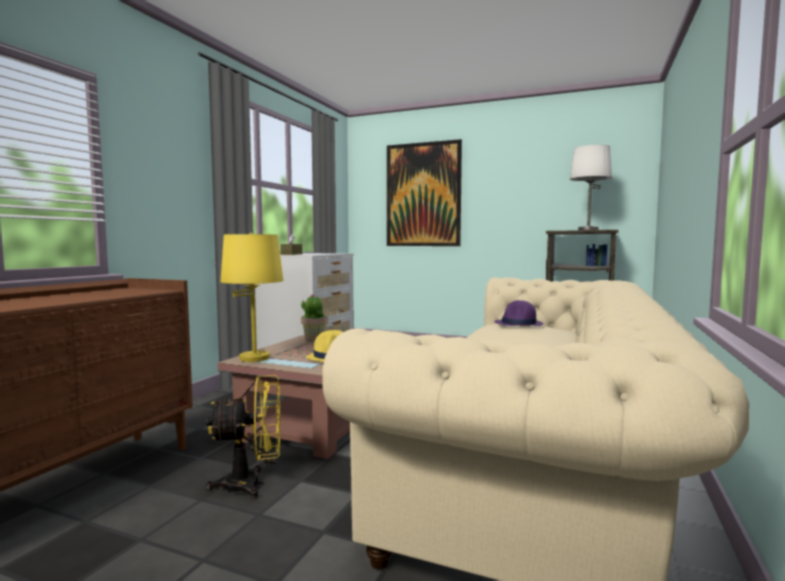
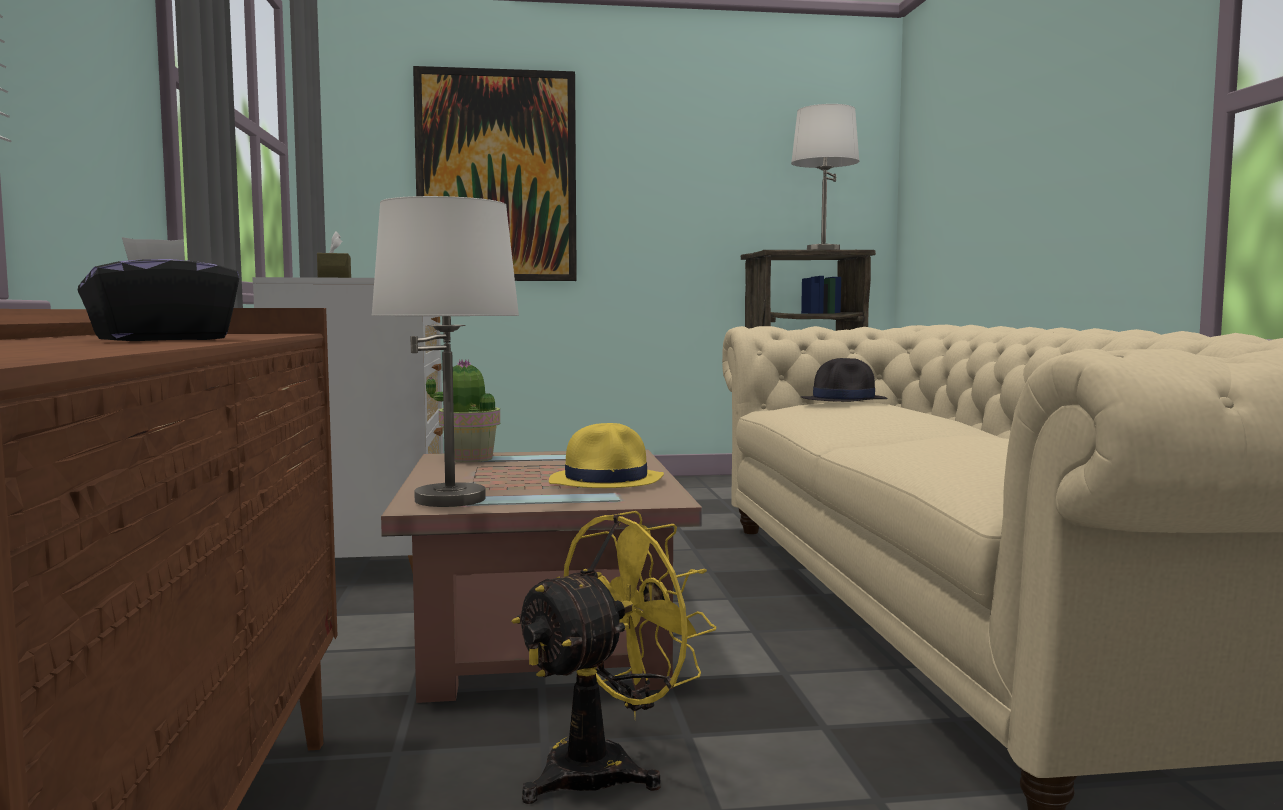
camera: 30 degrees left, 0 degrees up
(78, 298) = (162, 339): none -> black tissue box
(254, 358) = (449, 499): yellow table lamp -> white table lamp
(518, 324) = (844, 400): purple hat -> black hat

